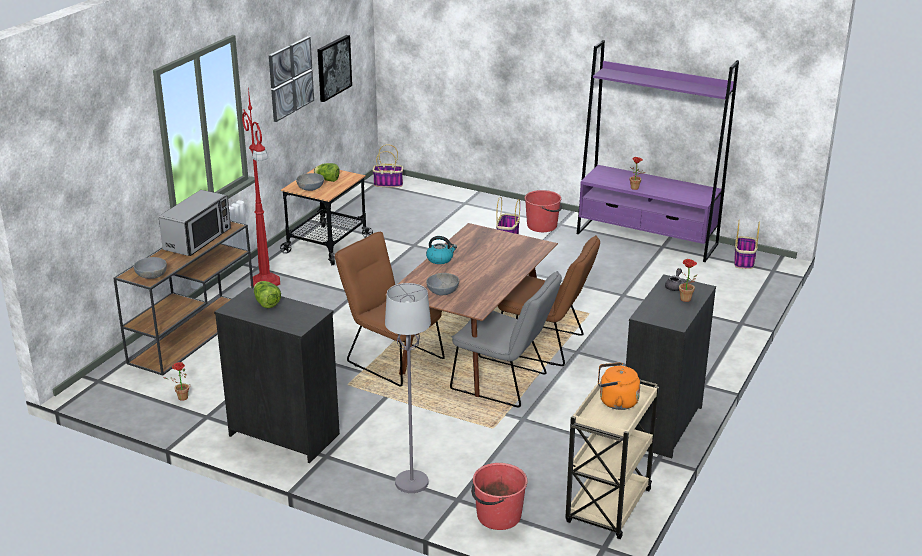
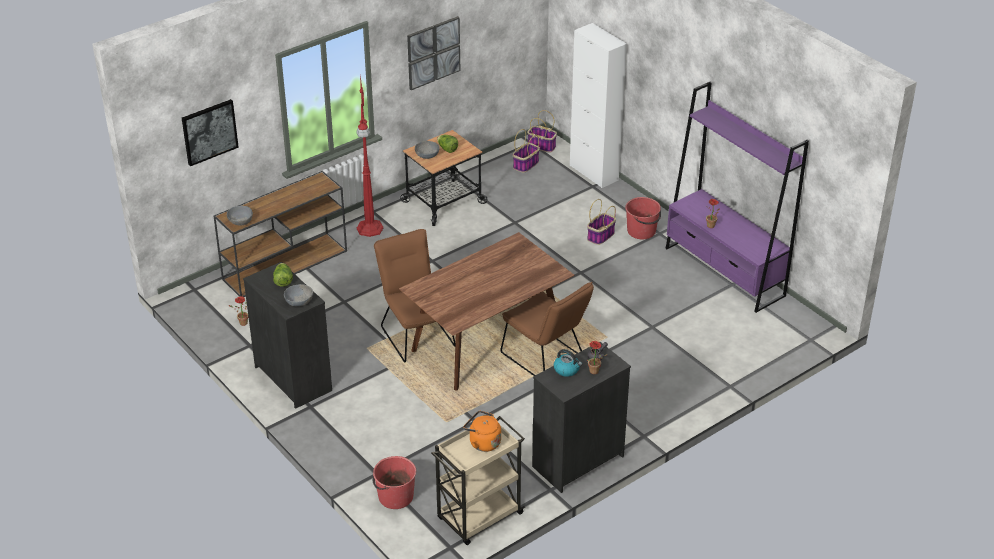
camera: 25 degrees right, 10 degrees up
(198, 239) = (295, 193): microwave -> none
(333, 67) = (489, 40): picture -> picture (209, 132)
(411, 482) = (354, 448): grey floor lamp -> none
(440, 259) = (466, 265): kettle -> kettle (567, 370)
(442, 292) = (443, 298): grey bowl -> grey bowl (299, 301)
(456, 193) = (594, 173): none -> white cabinet
(505, 384) = (486, 385): grey chair -> none
(744, 261) = (792, 322): basket -> basket (525, 165)

